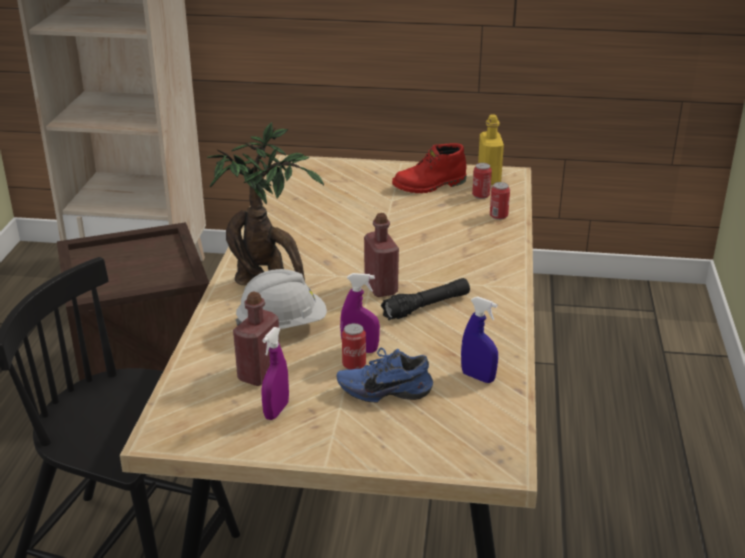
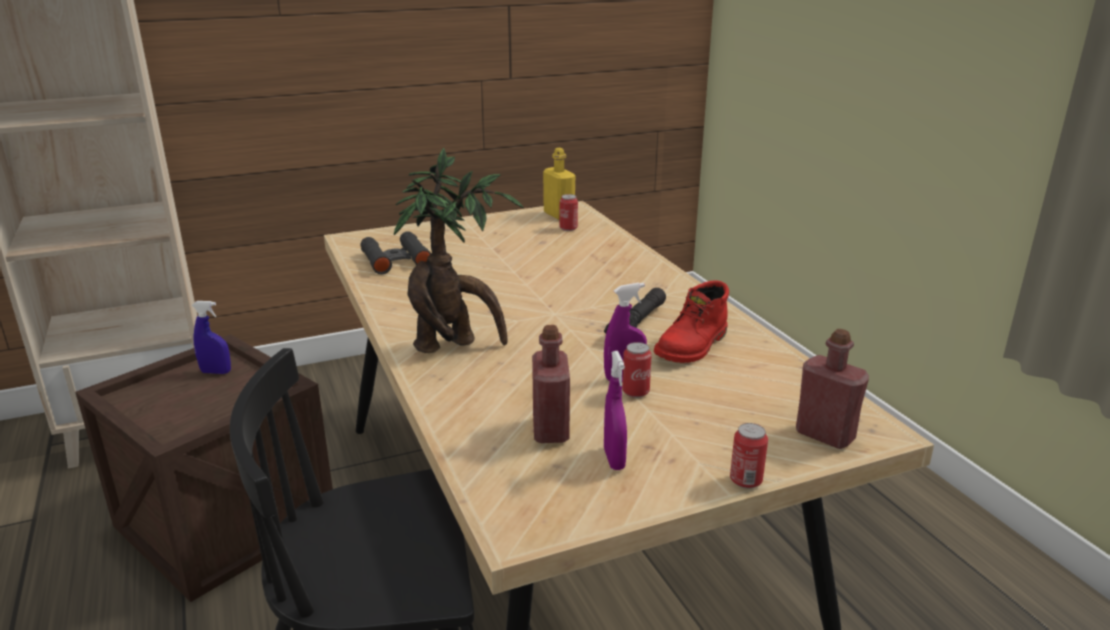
camera: 30 degrees left, 5 degrees down
(282, 325) = (518, 378): white hard hat -> none
(305, 193) = (396, 260): none -> black binoculars
(381, 288) = (574, 319): red bottle -> red bottle (825, 435)
(385, 390) = (693, 404): blue shoe -> none
(429, 186) = (512, 230): red boot -> red boot (693, 347)
(478, 377) = (758, 367): blue spray bottle -> blue spray bottle (216, 372)
(498, 216) = (604, 240): can -> can (746, 480)

